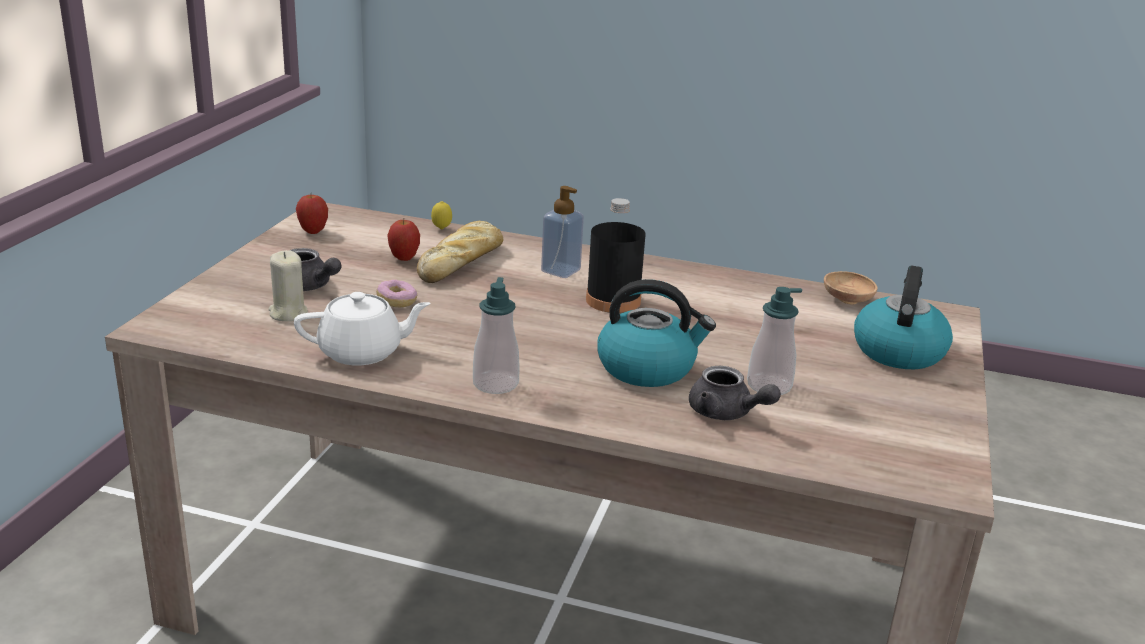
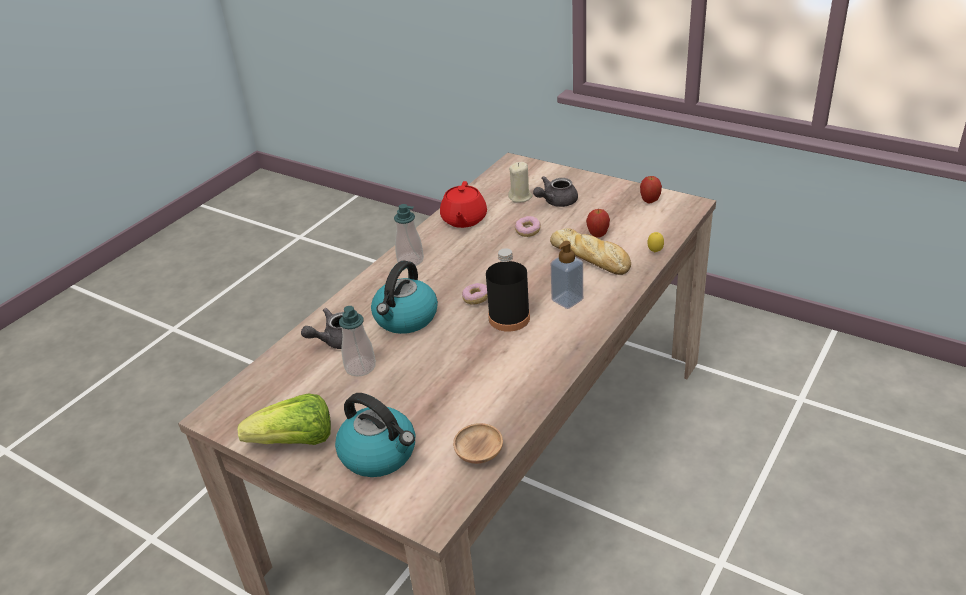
camera: 110 degrees right, 10 degrees up
(362, 352) = (463, 220): white teapot -> red teapot
(580, 324) = (476, 299): none -> donut
(932, 407) = (295, 442): none -> lettuce

